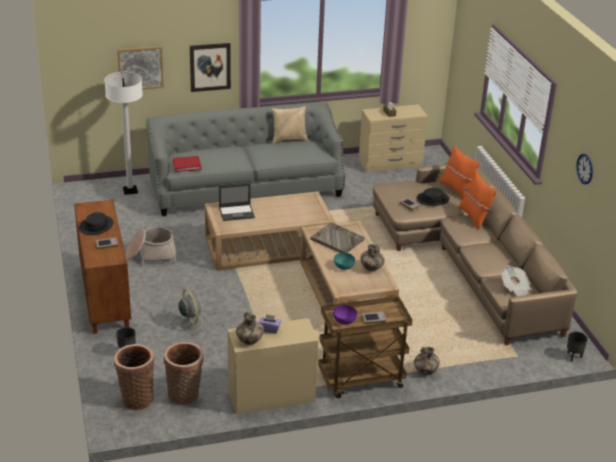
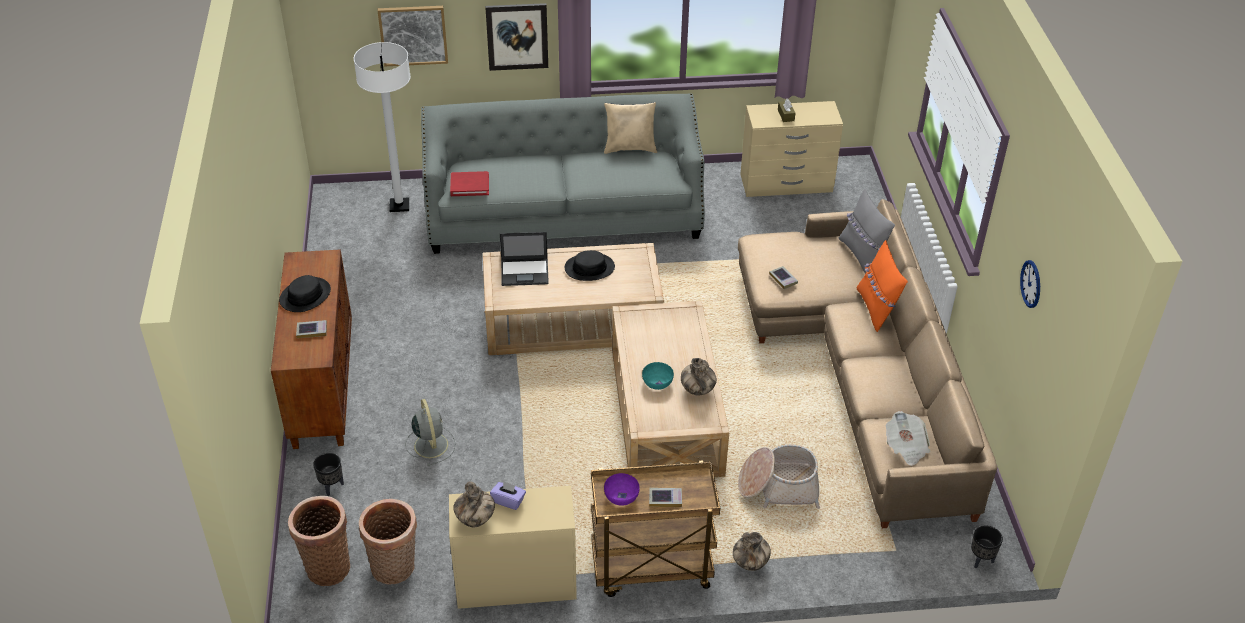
camera: 10 degrees right, 10 degrees up
(151, 255) = (404, 320): basket -> basket (778, 487)
(337, 239) = (659, 333): grey tray -> none
(432, 199) = (820, 270): black hat -> black hat (589, 268)
(456, 190) = (862, 255): orange pillow -> grey pillow

